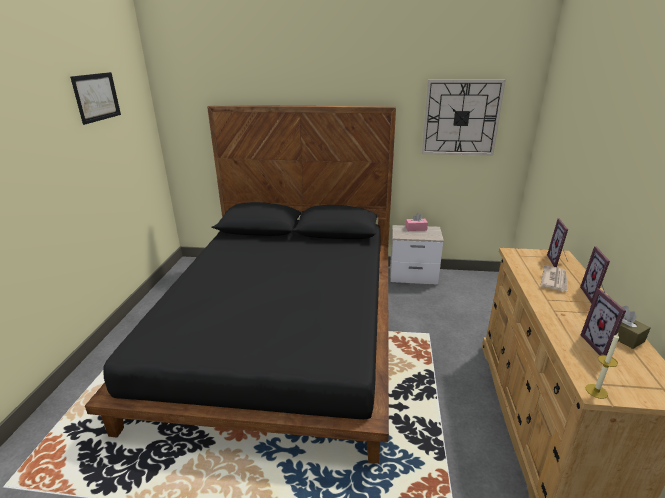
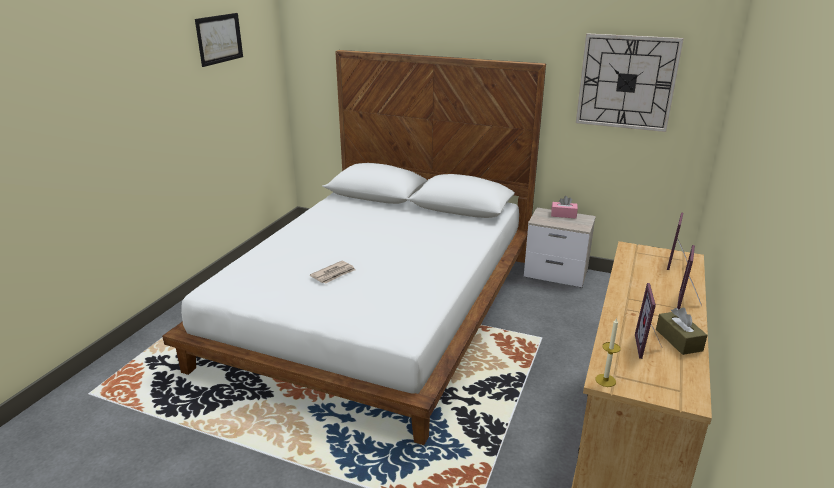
camera: 15 degrees right, 0 degrees up
(283, 330) = (378, 308): black bed -> white bed
(554, 280) = (655, 282): newspaper -> newspaper (334, 274)

